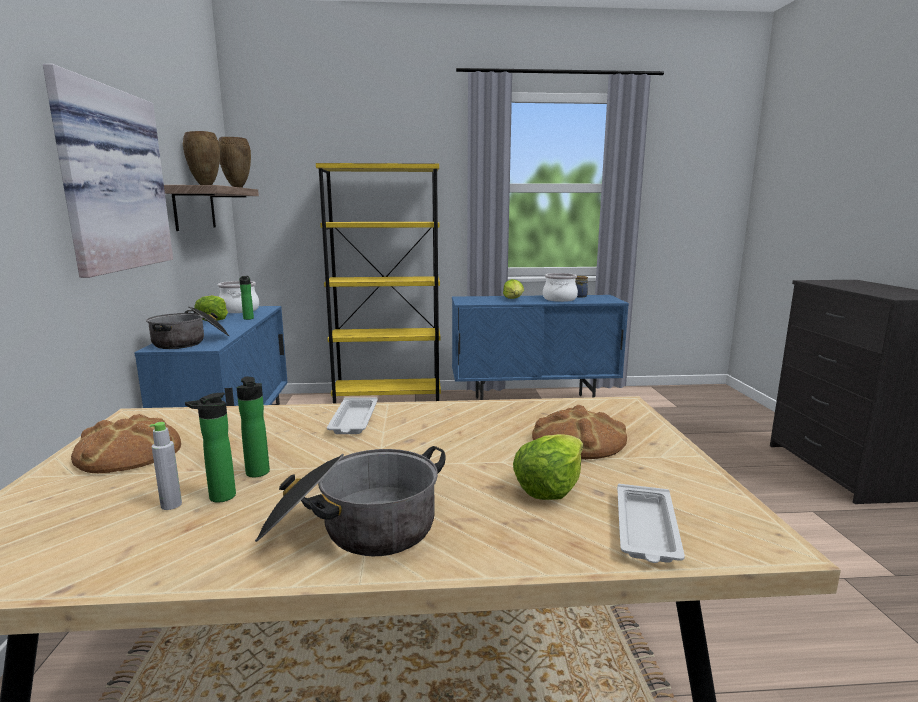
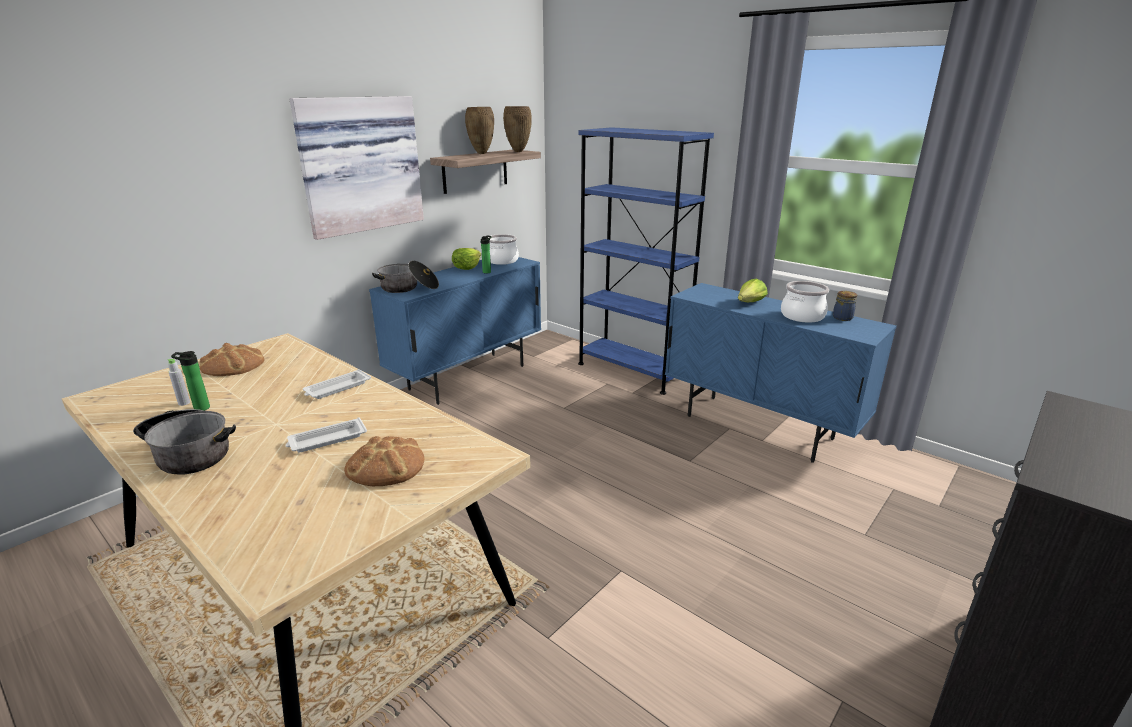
camera: 45 degrees right, 10 degrees up
(258, 474) = (235, 402): bottle -> none
(387, 400) = (632, 371): yellow bookcase -> blue bookcase
(550, 486) = (293, 483): lettuce -> none
(646, 530) = (254, 534): white tray -> white tray (326, 440)

